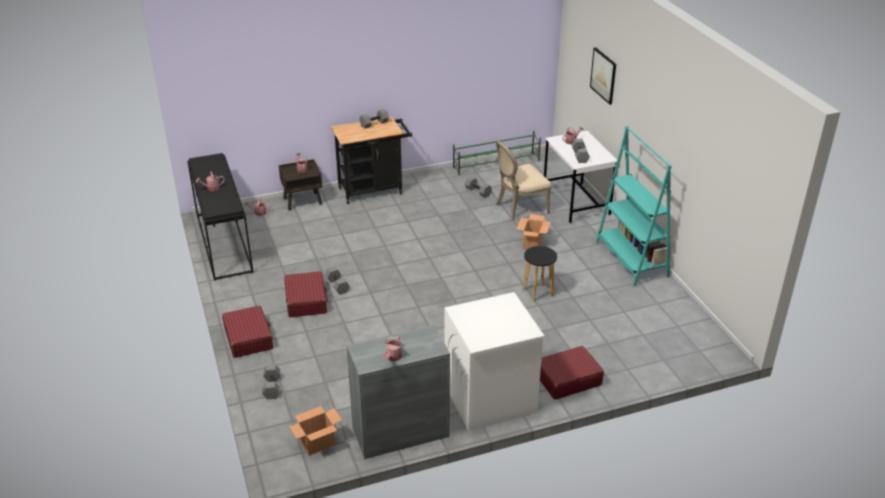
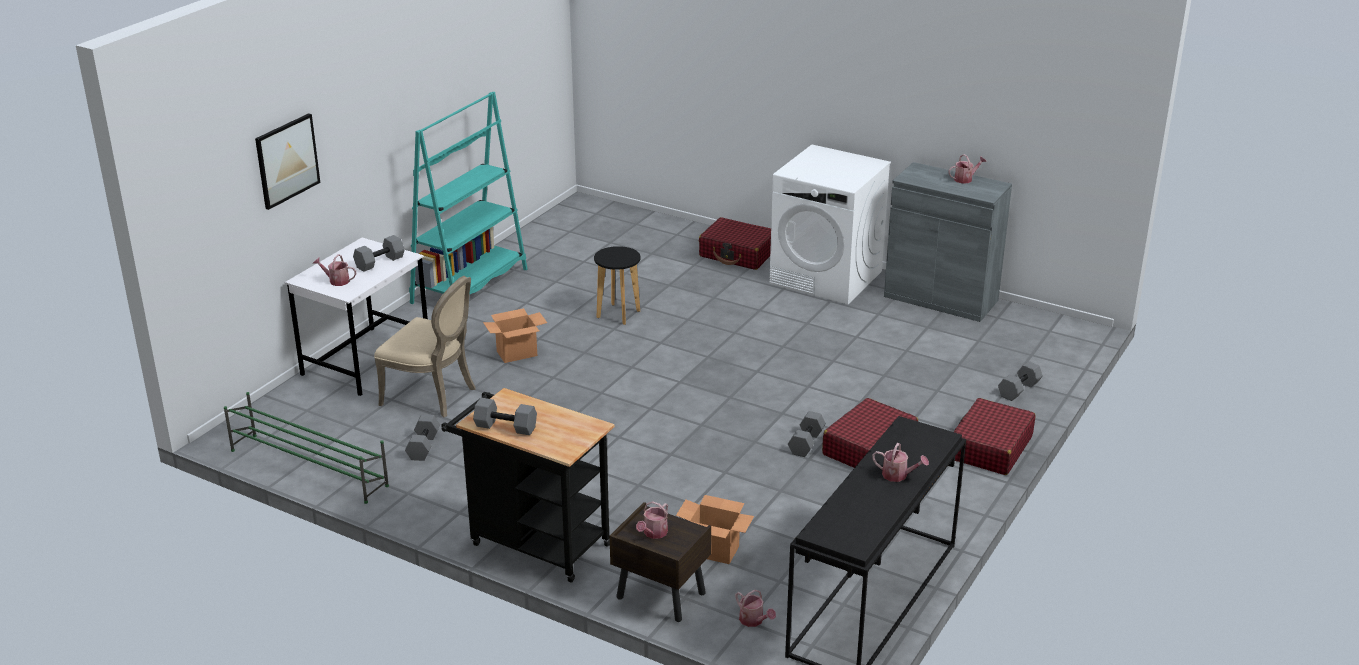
camera: 130 degrees left, 5 degrees down
(317, 444) = (1027, 328): cardboard box -> cardboard box (715, 550)

